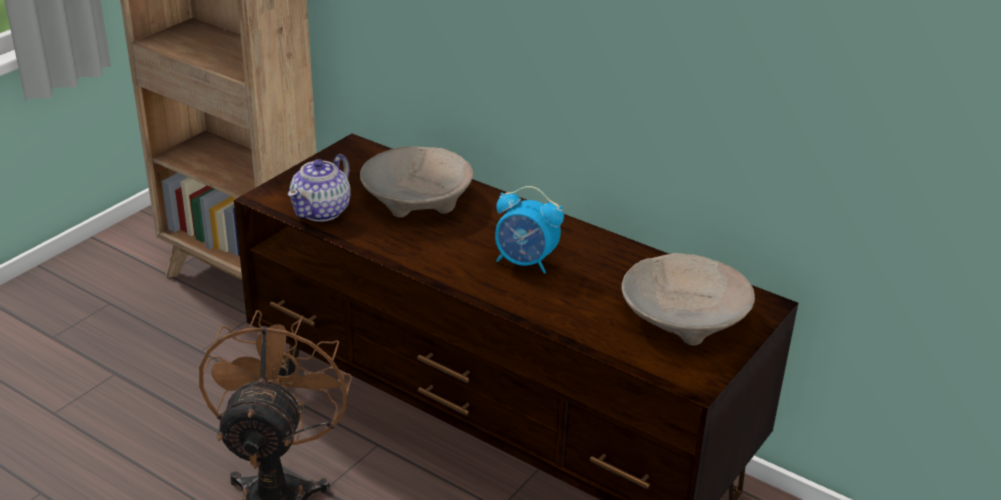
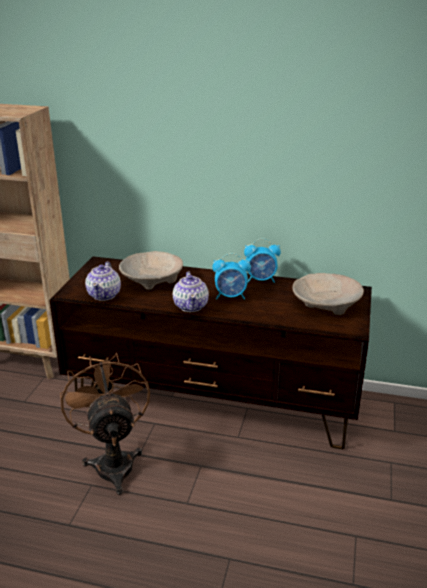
camera: 20 degrees left, 5 degrees down
(446, 264) = (191, 306): none -> teapot
(601, 242) = (261, 280): none -> alarm clock

